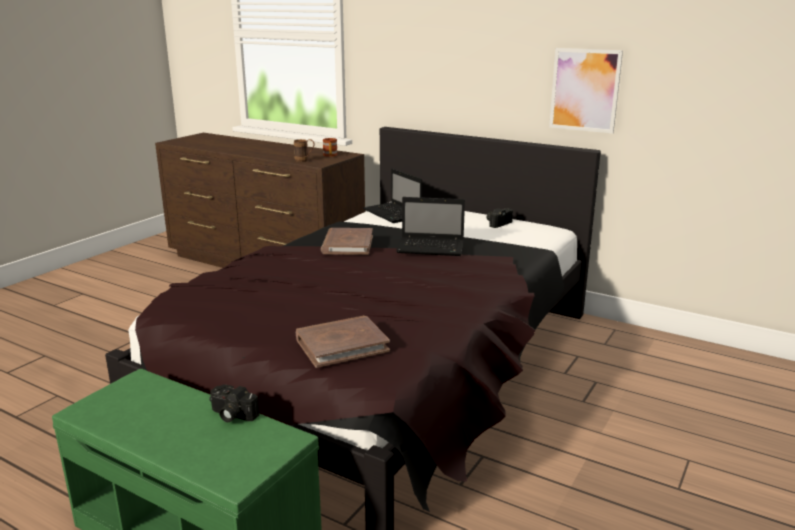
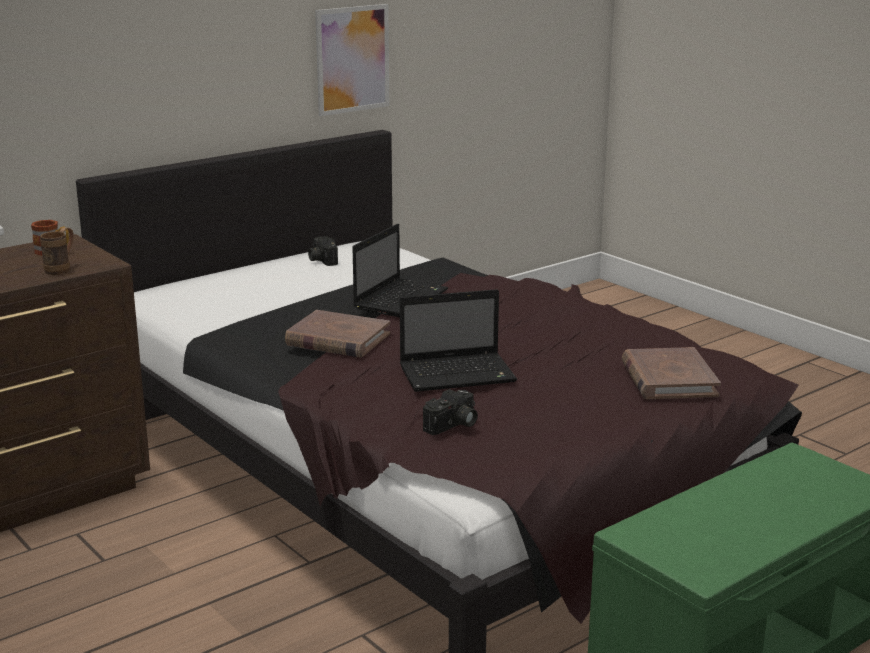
camera: 70 degrees left, 0 degrees up
(231, 415) = (742, 479): camera -> camera (453, 426)
(393, 214) = (208, 302): laptop -> laptop (459, 374)

